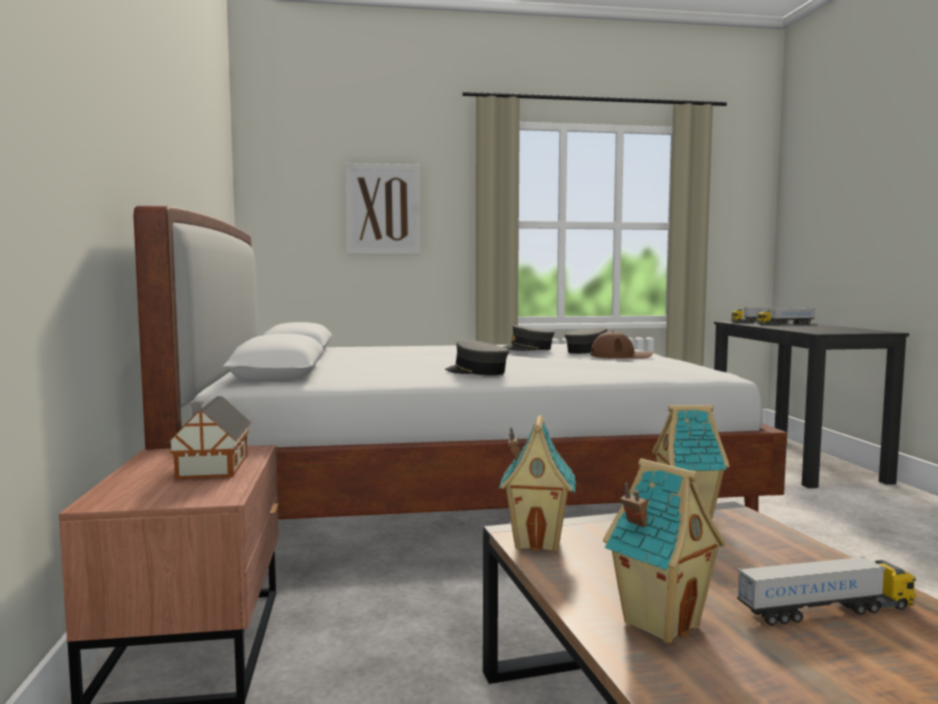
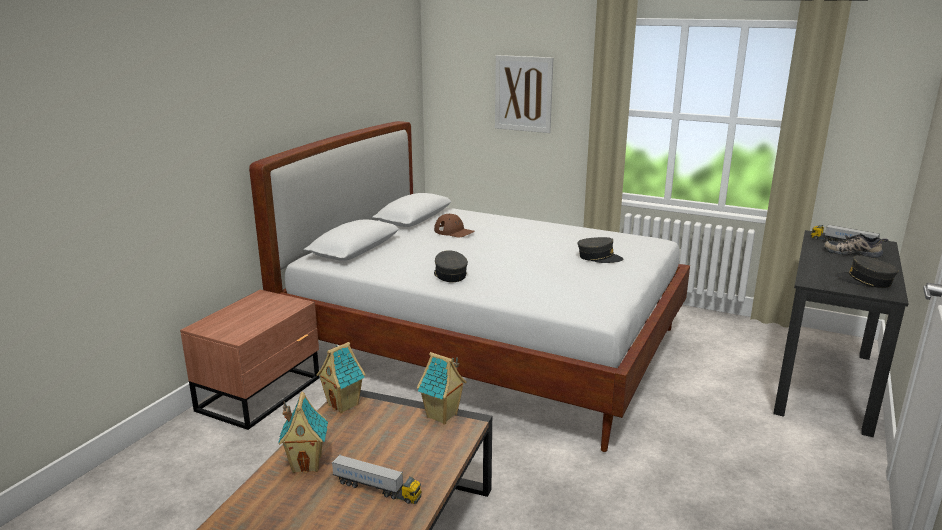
camera: 35 degrees right, 15 degrees up
(211, 467) = (263, 314): toy house -> none
(527, 349) = (561, 243): grey cap -> grey cap (865, 281)
(621, 356) = (599, 271): brown cap -> brown cap (454, 231)
(785, 324) = (852, 252): toy truck -> shoe

